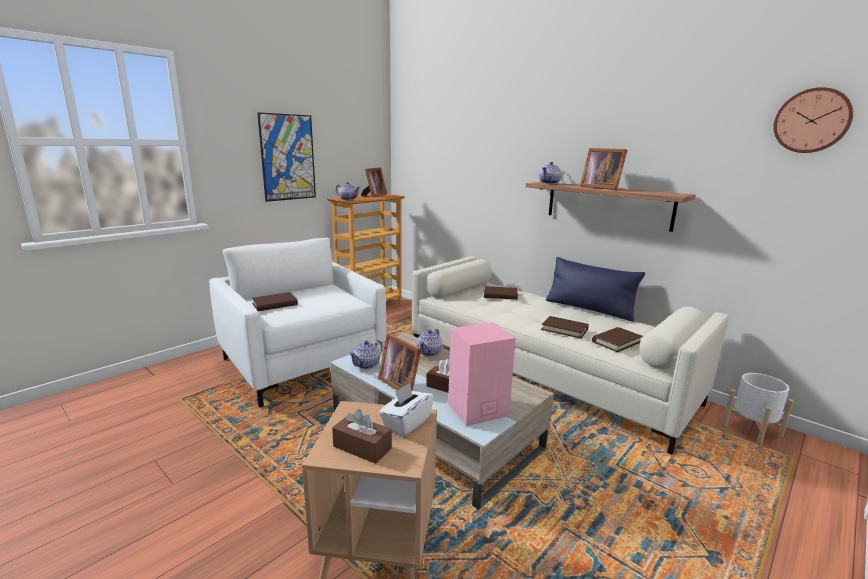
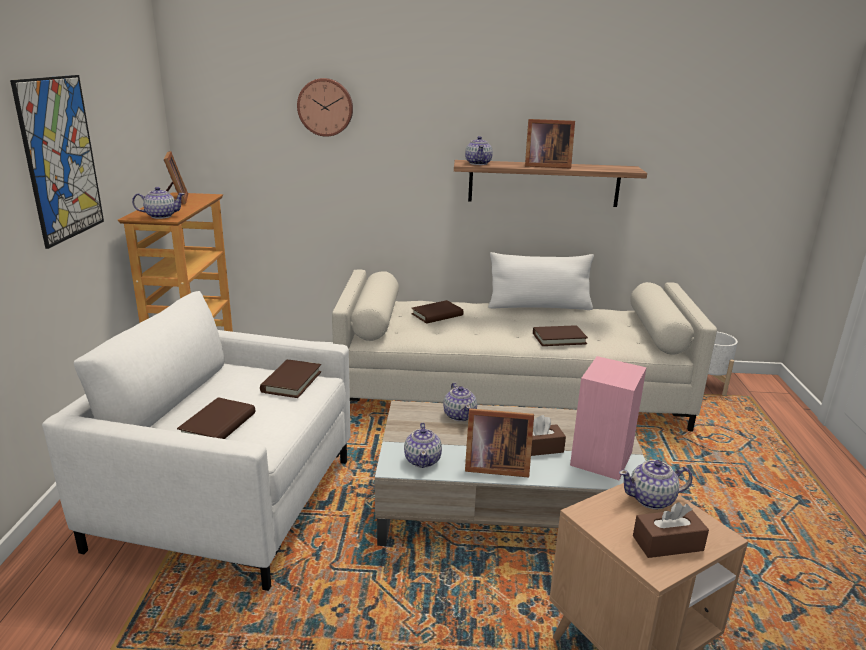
camera: 40 degrees left, 5 degrees up
(406, 423) = (652, 499): white tissue box -> teapot
(589, 309) = (539, 306): blue pillow -> white pillow
(616, 342) = (615, 337): brown book -> brown book (291, 382)
(812, 121) = (735, 92): wall clock -> wall clock (325, 107)

